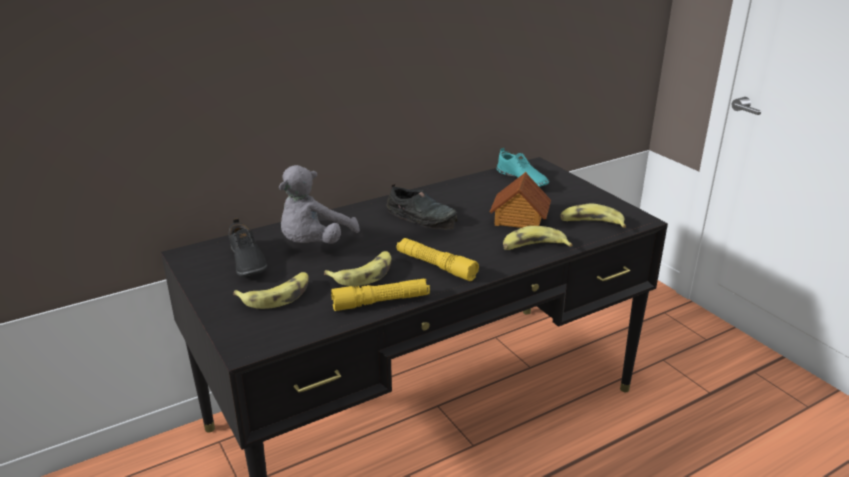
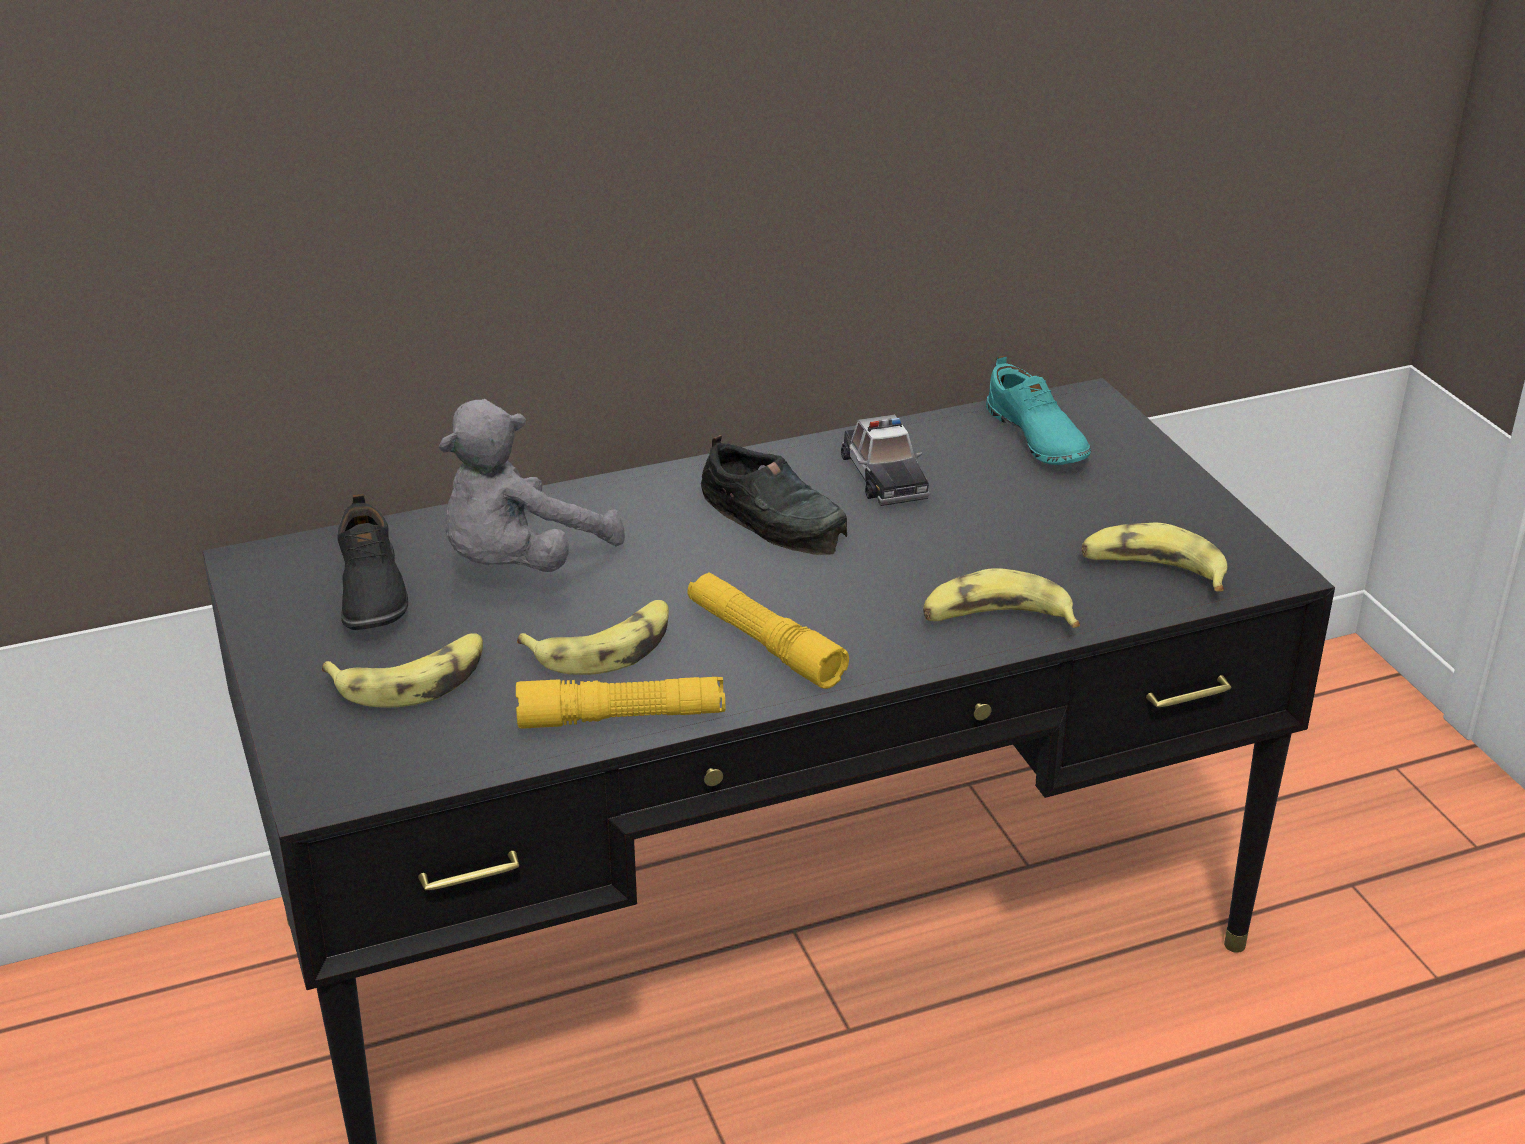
camera: 10 degrees right, 5 degrees up
(463, 198) = (884, 476): none -> toy car
(519, 219) = (990, 543): toy house -> none

